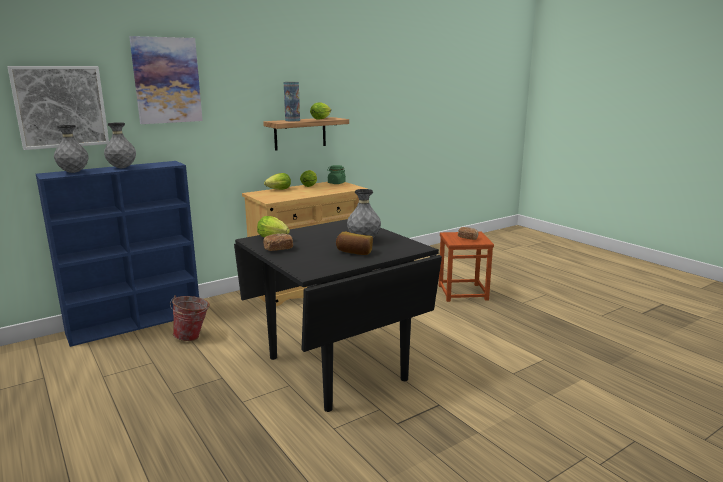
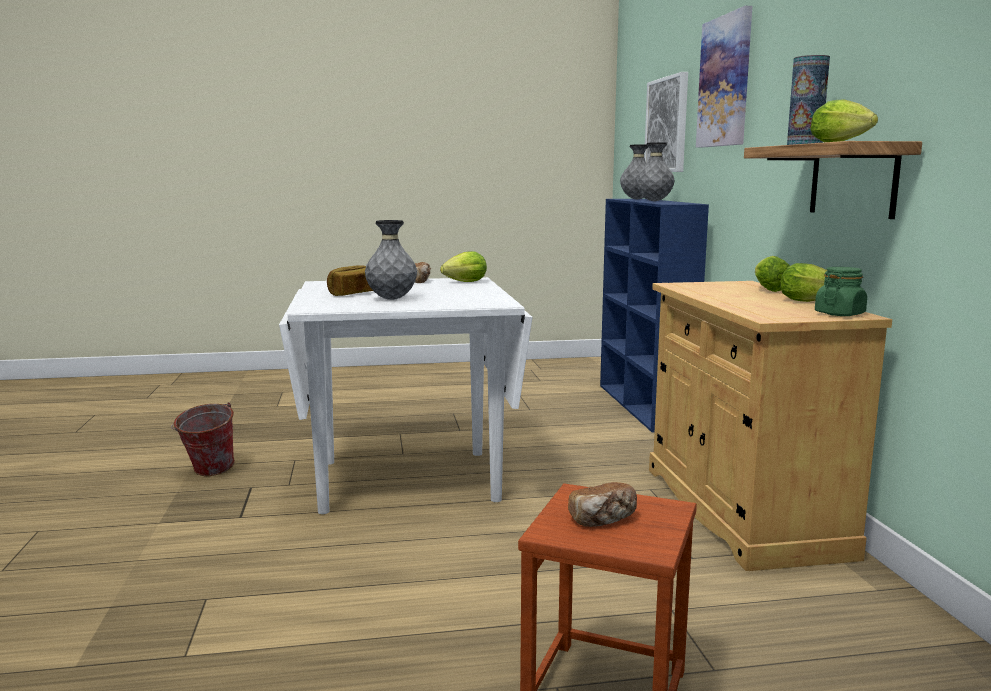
camera: 115 degrees right, 5 degrees down
(193, 337) = (577, 425): bucket -> bucket (207, 473)
(335, 368) = (407, 479): black dining table -> white dining table

